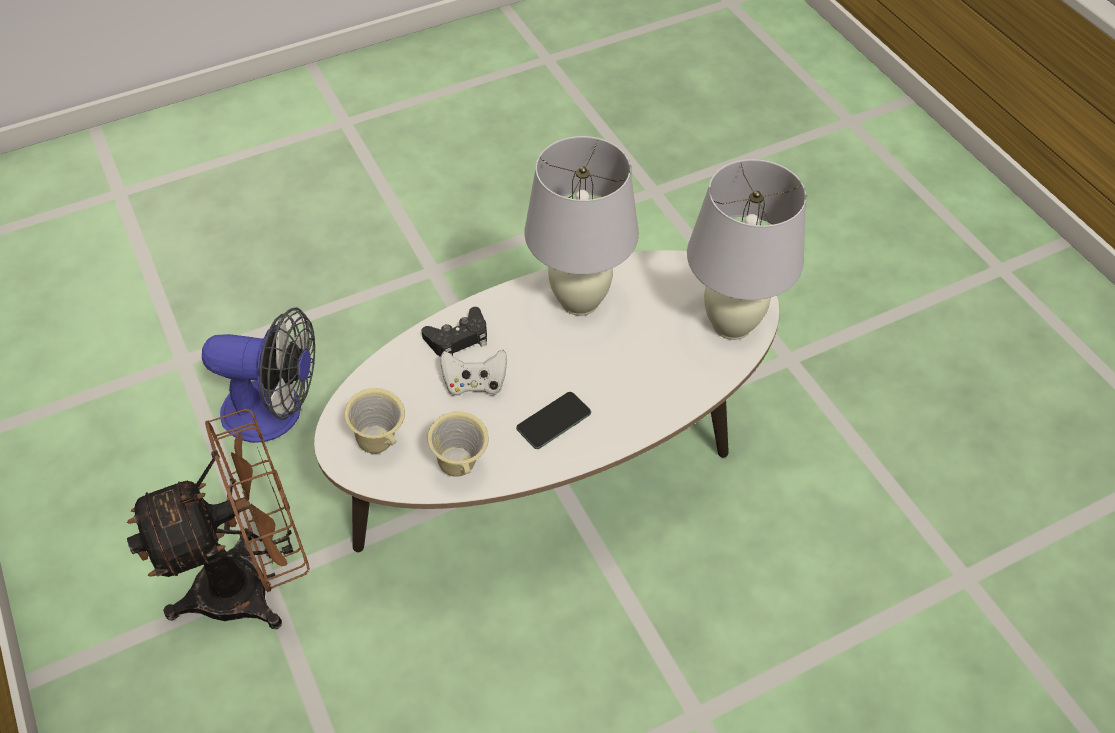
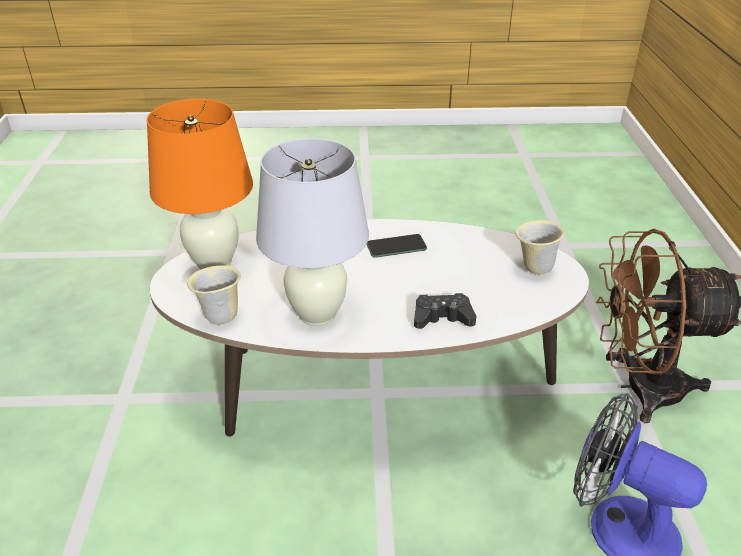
camera: 155 degrees left, 15 degrees down
(462, 468) = (477, 241): beige mug -> beige mug (220, 316)
(475, 384) = (443, 283): white game controller -> none
(731, 325) = (215, 262): white table lamp -> orange table lamp

